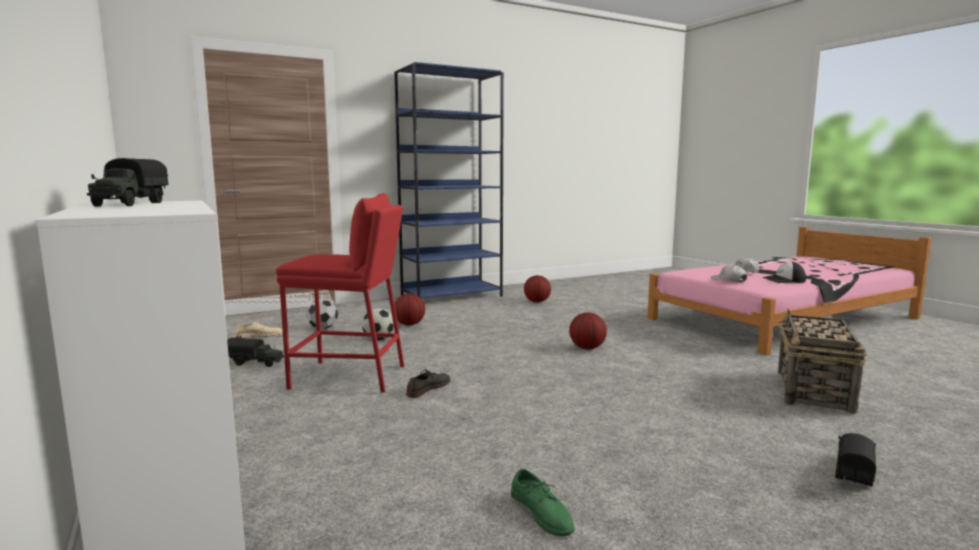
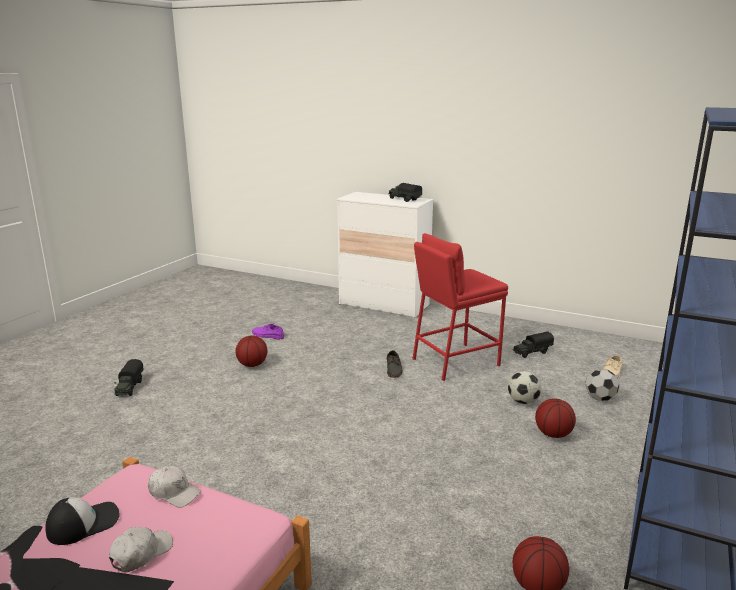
camera: 145 degrees right, 10 degrees up
(542, 512) = (267, 335): green shoe -> purple shoe
(587, 348) = (335, 456): basketball -> basketball (252, 365)
(813, 391) = (115, 457): basket -> none

